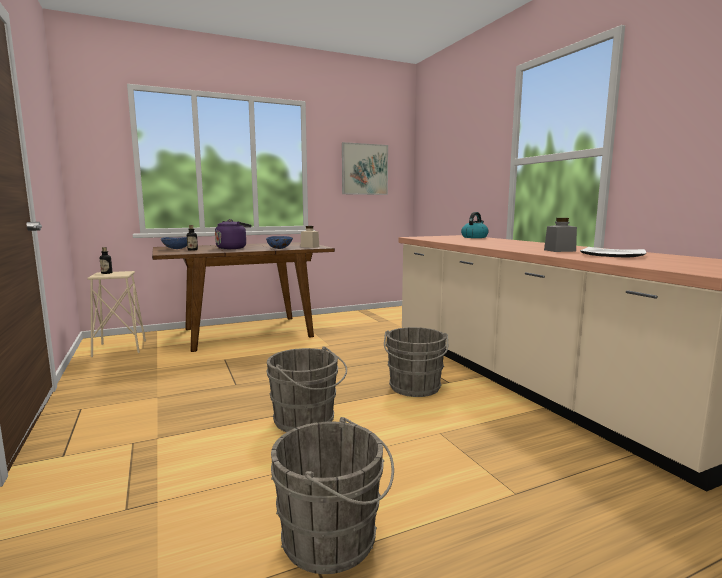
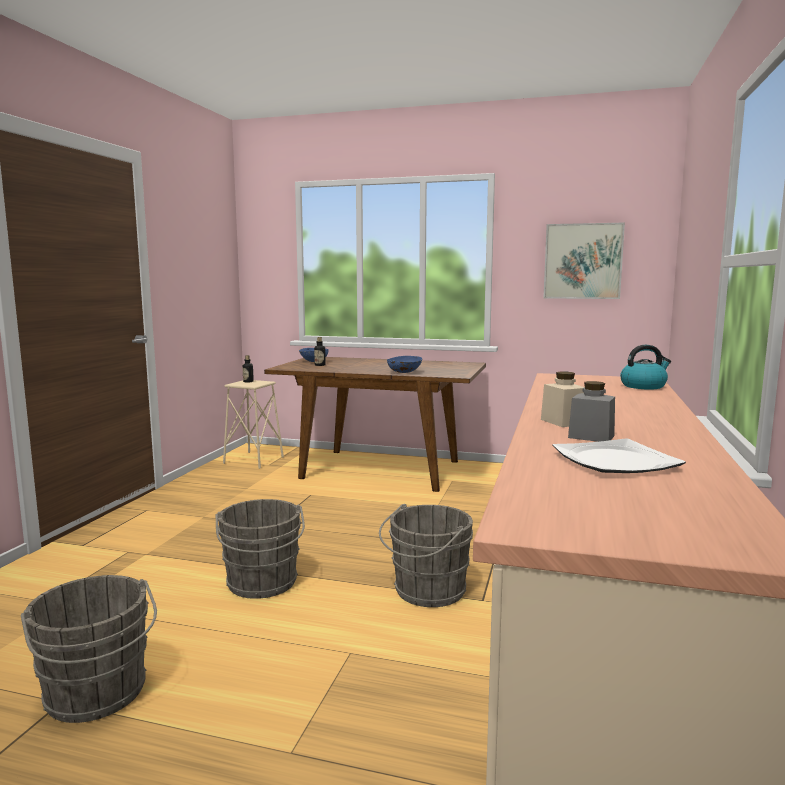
camera: 40 degrees right, 0 degrees up
(233, 248) = (363, 366): purple kettle -> none
(310, 247) = (449, 373): beige jar -> beige jar (563, 422)

